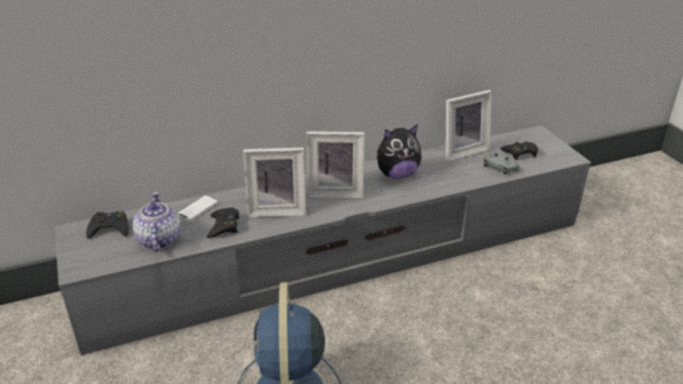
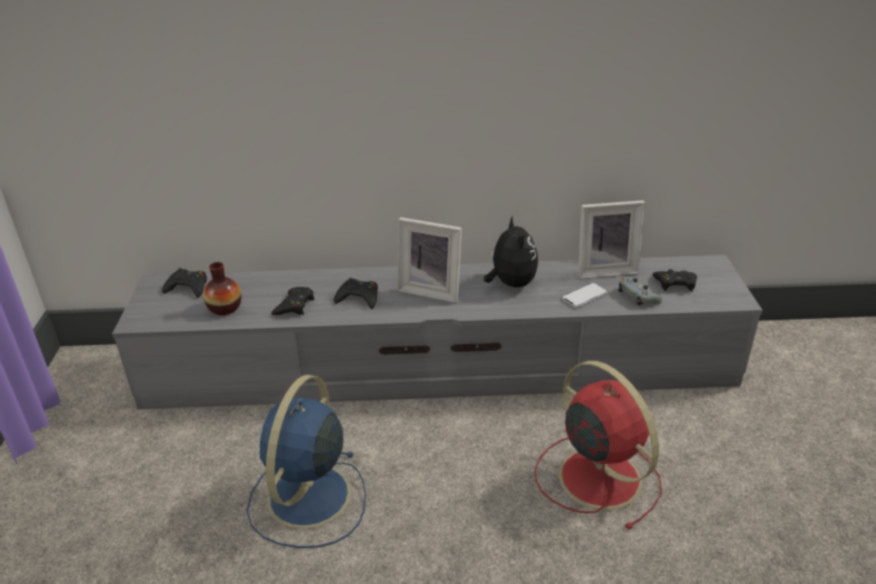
camera: 20 degrees right, 0 degrees up
(158, 240) = (225, 308): teapot -> vase
(198, 208) = (281, 282): phone -> phone (584, 296)
(277, 209) = (358, 298): picture frame -> black game controller
(397, 174) = (510, 283): plush toy -> plush toy turned 105 degrees counterclockwise
(509, 316) = (596, 476): none -> red fan

